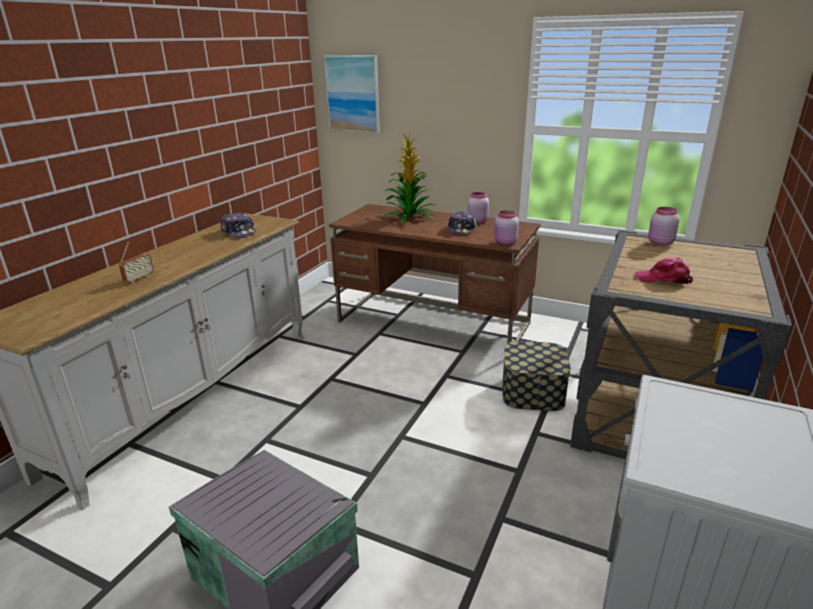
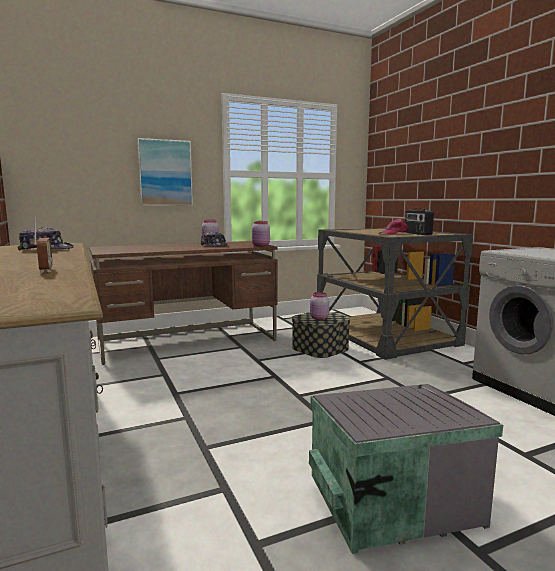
camera: 50 degrees left, 15 degrees down
(353, 94) = (55, 142): picture -> picture (165, 173)
(409, 217) = (153, 246): potted plant -> none
(659, 243) = (350, 229): pink jar -> pink jar (319, 318)
(703, 290) = (417, 233): none -> radio

